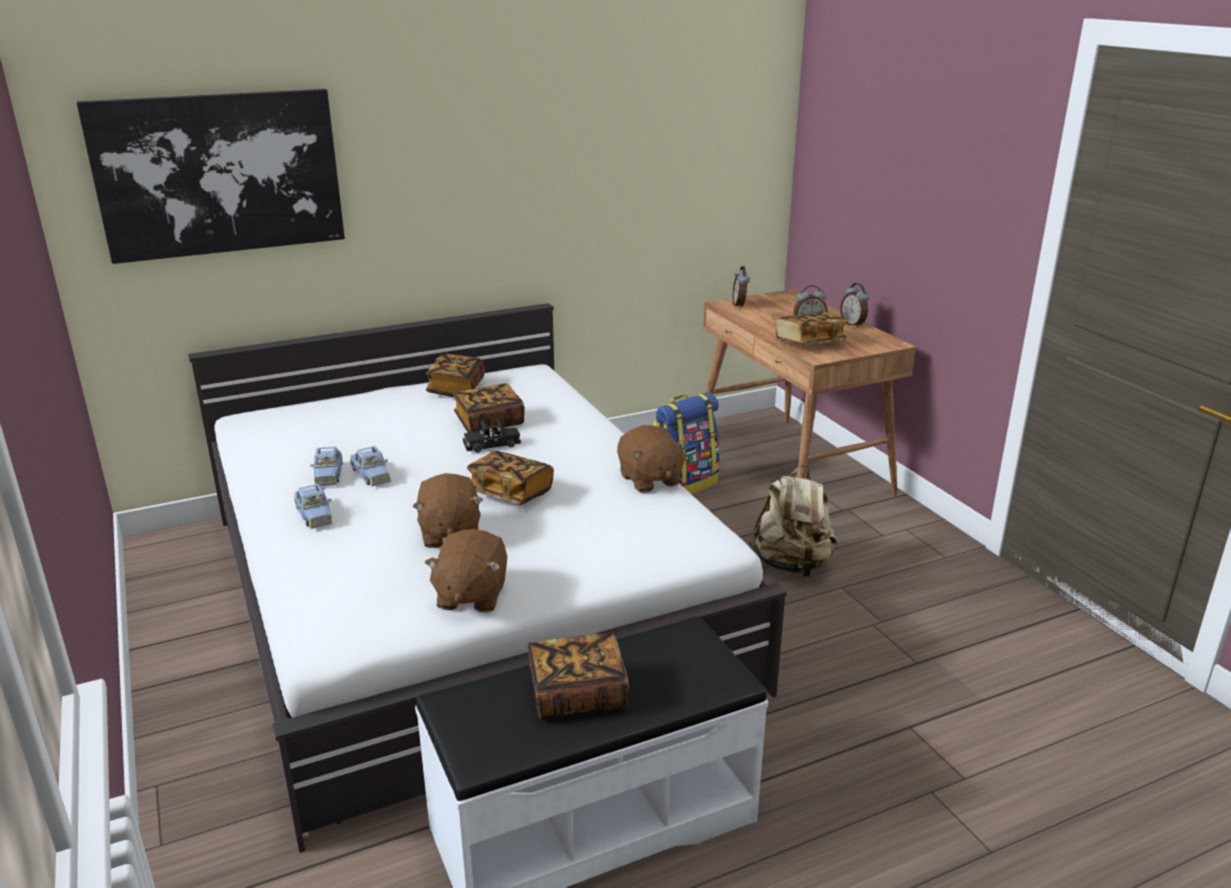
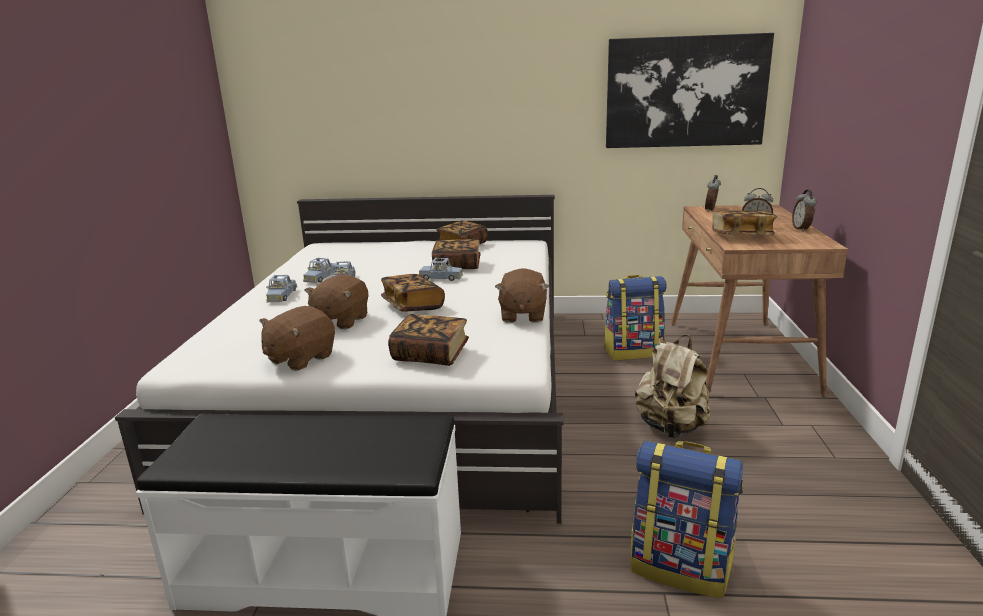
camera: 30 degrees right, 5 degrees down
(219, 174) = (324, 79): picture -> picture (685, 92)
(492, 445) = (440, 278): black toy car -> blue toy car
(577, 694) = (291, 442): book -> book (430, 355)
(905, 699) = (681, 567): none -> backpack

